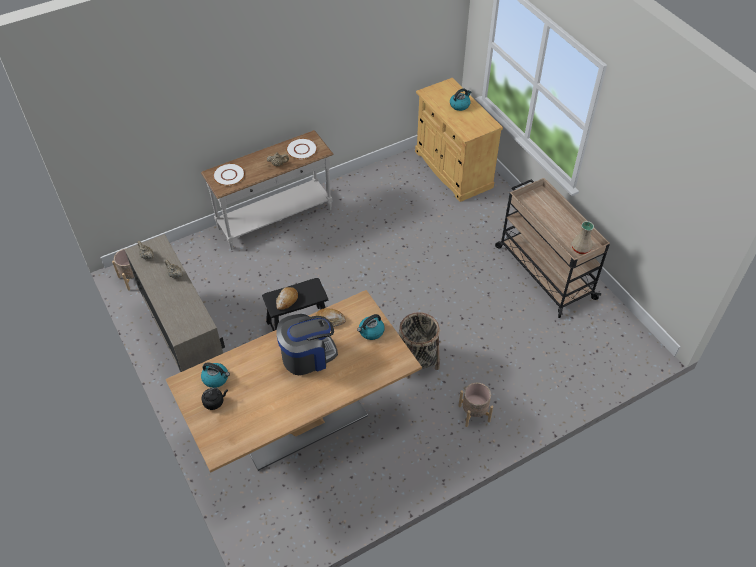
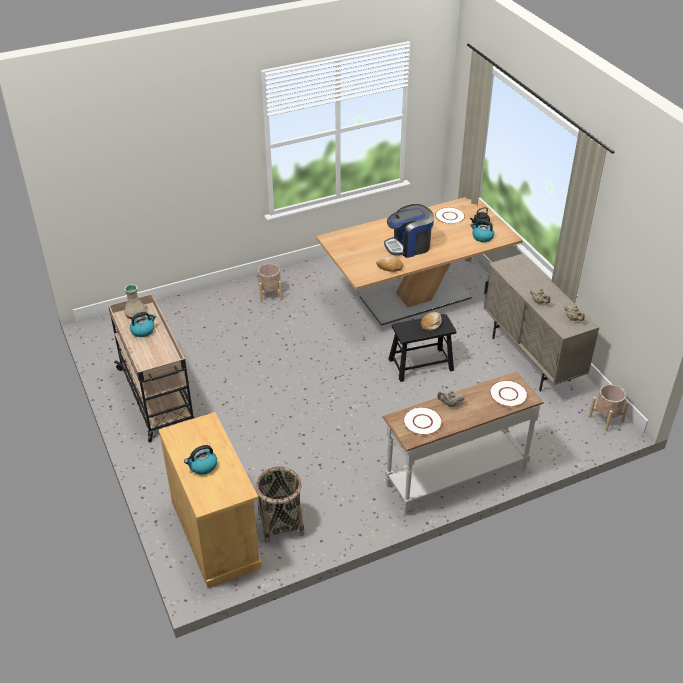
camera: 175 degrees left, 10 degrees down
(251, 417) = (450, 216): none -> white plate
(371, 332) = (354, 258): kettle -> kettle (143, 330)
(417, 360) = (310, 332): basket -> basket (281, 524)

